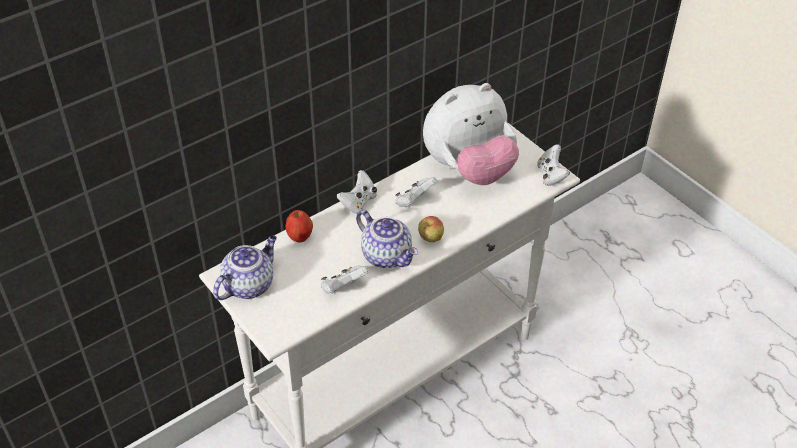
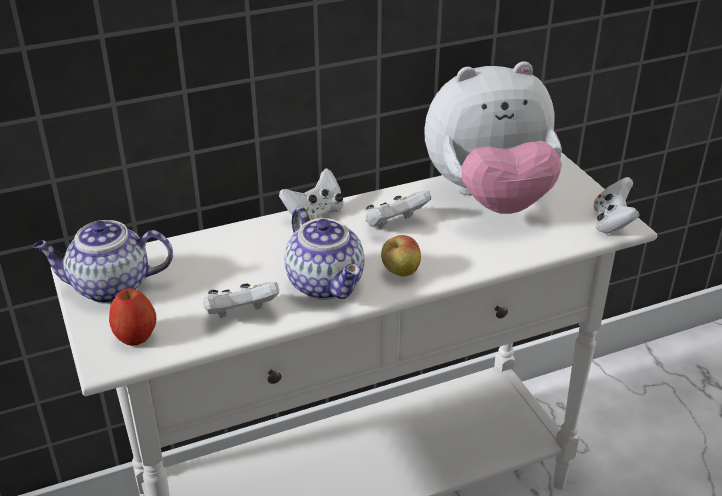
camera: 15 degrees right, 10 degrees down
(249, 284) = (109, 287): teapot -> teapot turned 150 degrees counterclockwise
(299, 236) = (212, 241): apple -> apple (136, 337)

